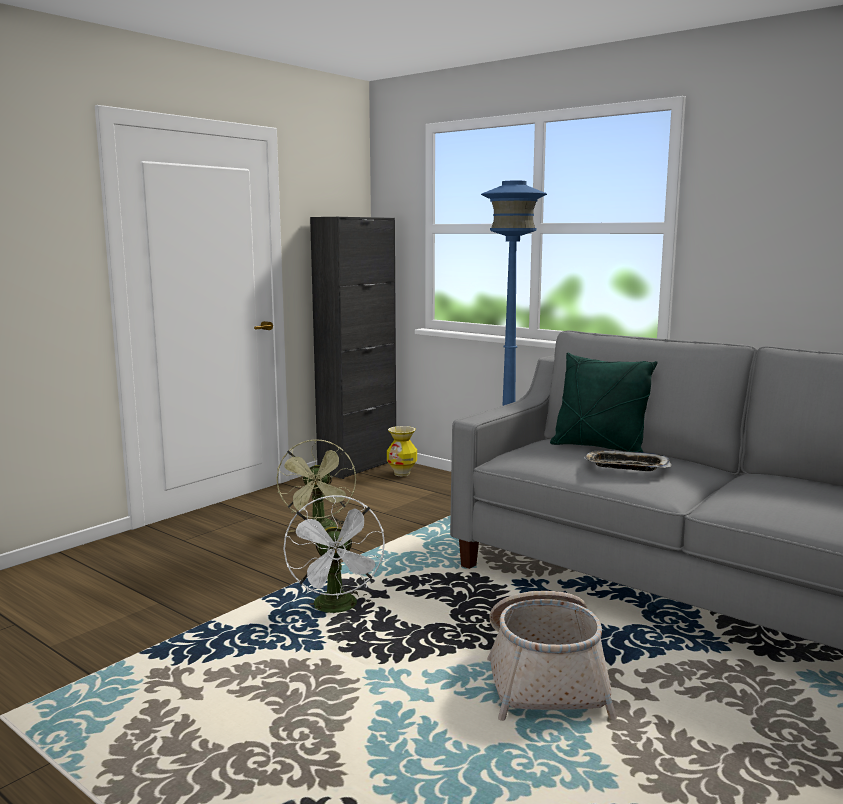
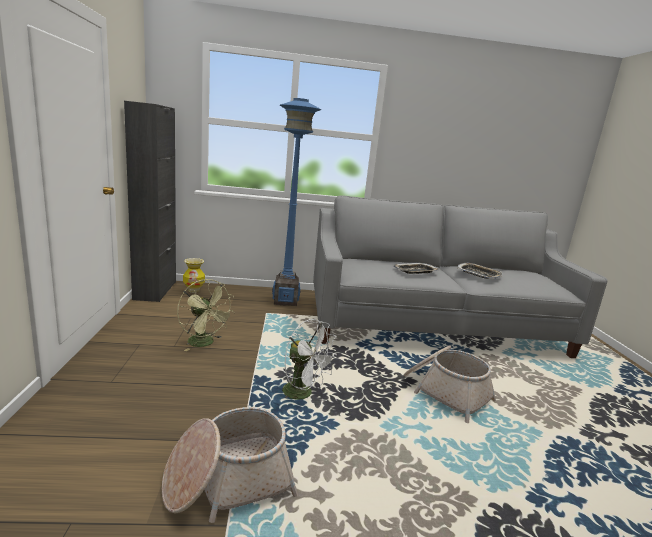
camera: 45 degrees left, 5 degrees up
(143, 647) = (228, 480): none -> basket
(599, 448) = (379, 262): green pillow -> none
(766, 489) = (478, 274): none -> tray

